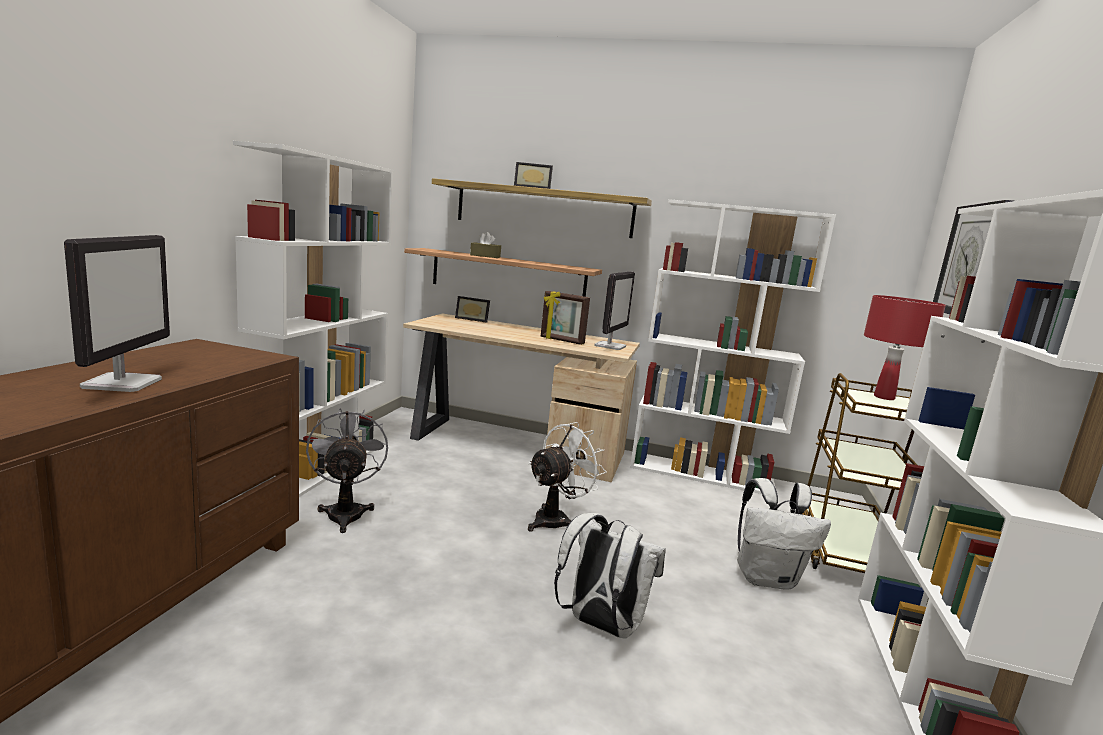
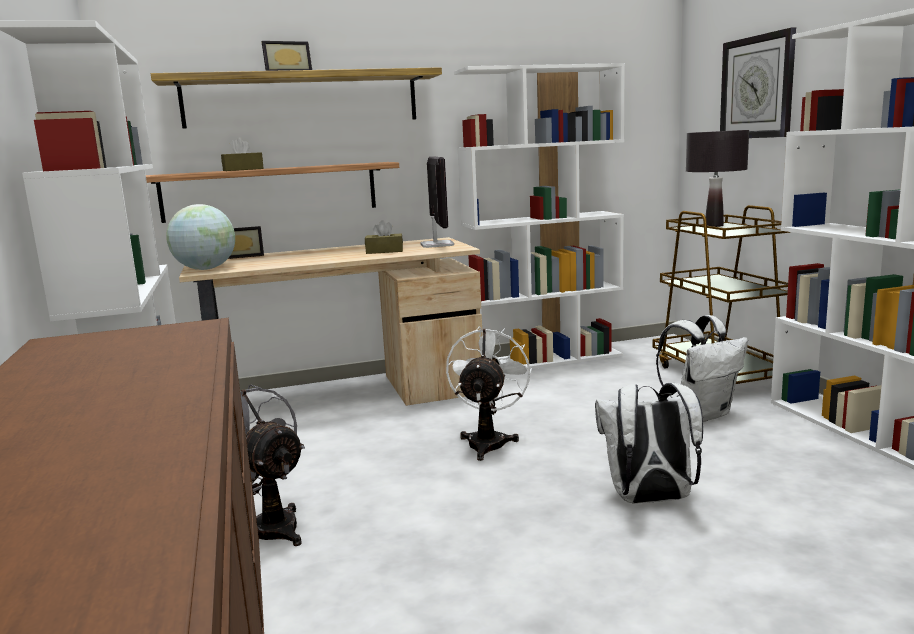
camera: 30 degrees left, 0 degrees up
(123, 383) = (134, 390): monitor -> none
(429, 322) = (205, 269): none -> globe
(561, 341) = (384, 251): picture frame -> brown tissue box
(884, 397) = (714, 226): red table lamp -> black table lamp

